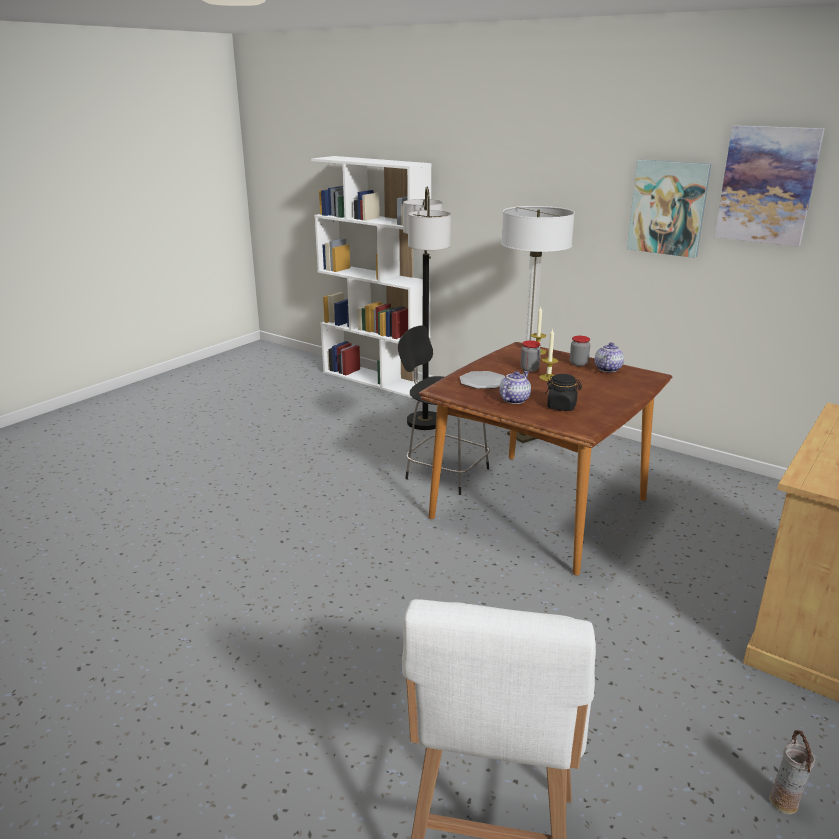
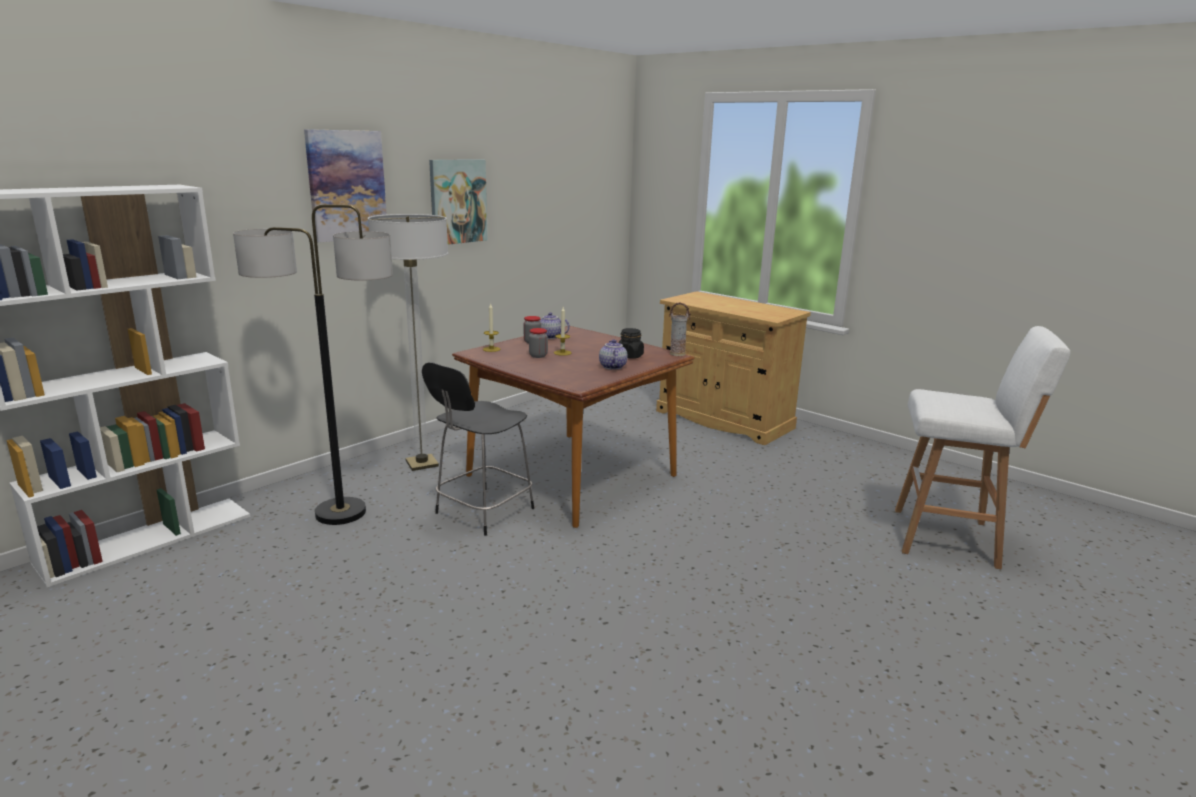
camera: 85 degrees left, 5 degrees down
(483, 382) = (564, 371): plate -> none
(513, 400) = (612, 366): teapot -> teapot turned 45 degrees clockwise
(767, 185) = (517, 173): picture -> picture (346, 185)
(784, 803) = (868, 458): vase -> vase (677, 354)

